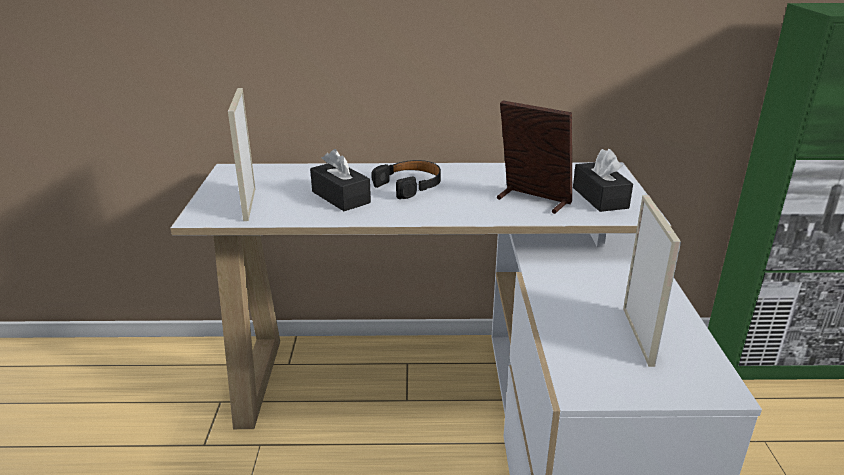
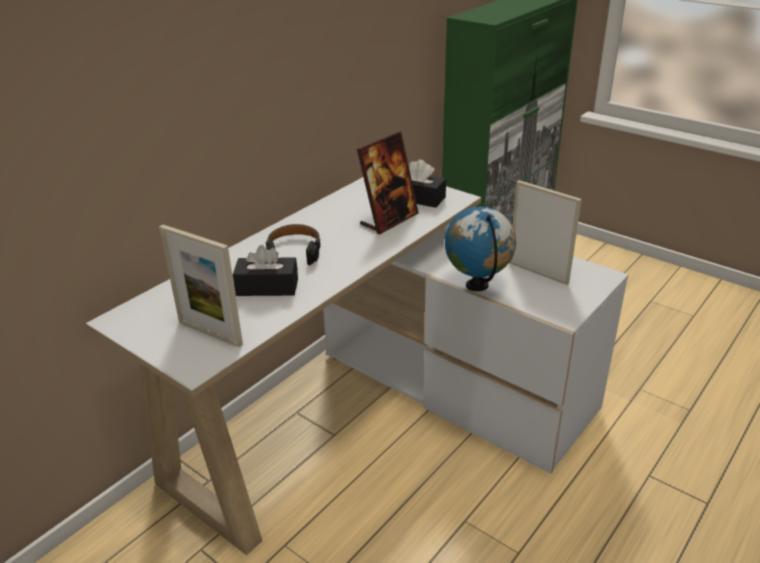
camera: 50 degrees left, 5 degrees up
(532, 200) = (389, 220): picture frame -> picture frame turned 150 degrees clockwise
(546, 307) = (477, 286): none -> globe

